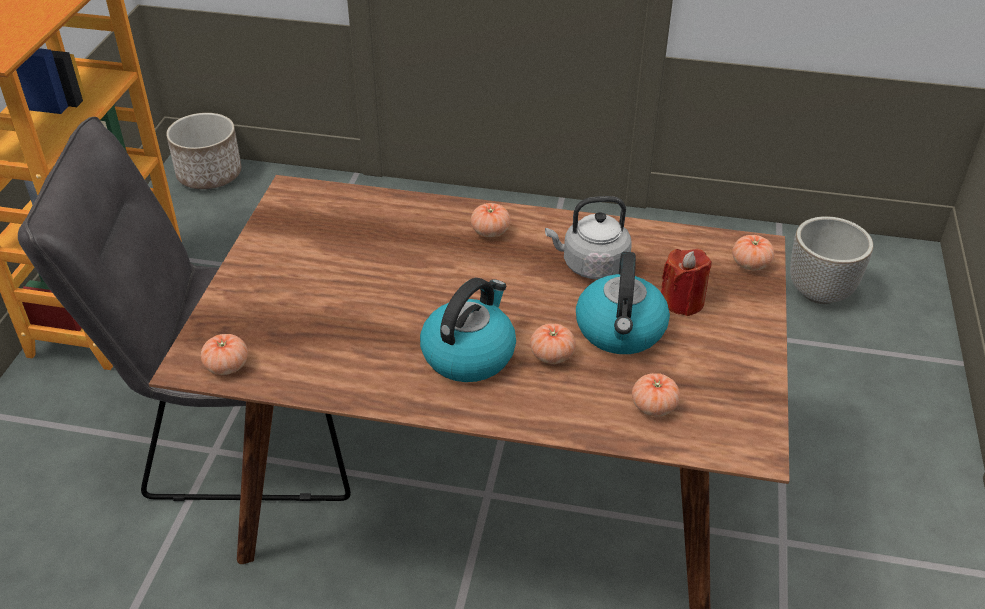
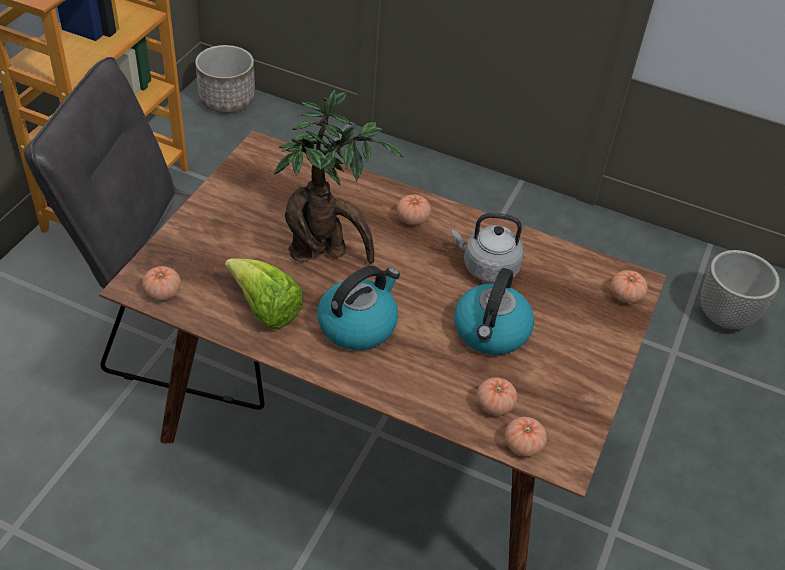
camera: 10 degrees right, 5 degrees up
(355, 359) = (265, 309): none -> lettuce
(405, 286) = (326, 254): none -> potted plant
(552, 355) = (426, 341): tomato -> tomato (523, 445)
(682, 301) = (553, 317): red candle -> none

